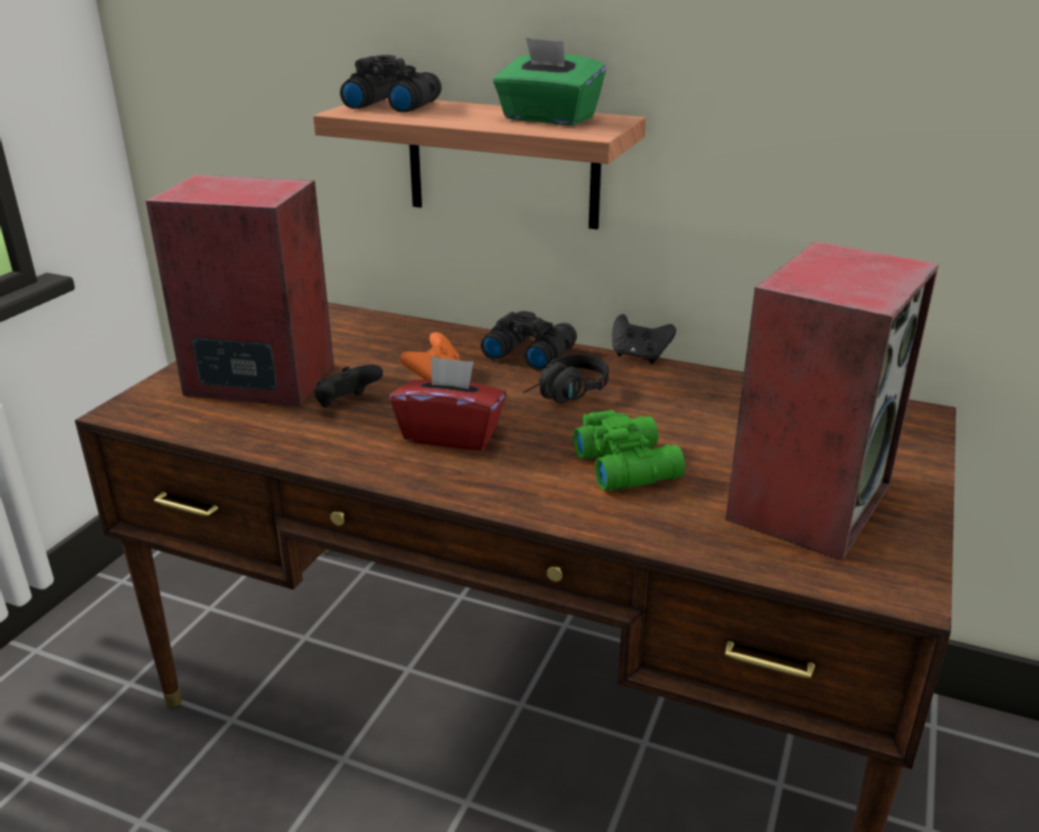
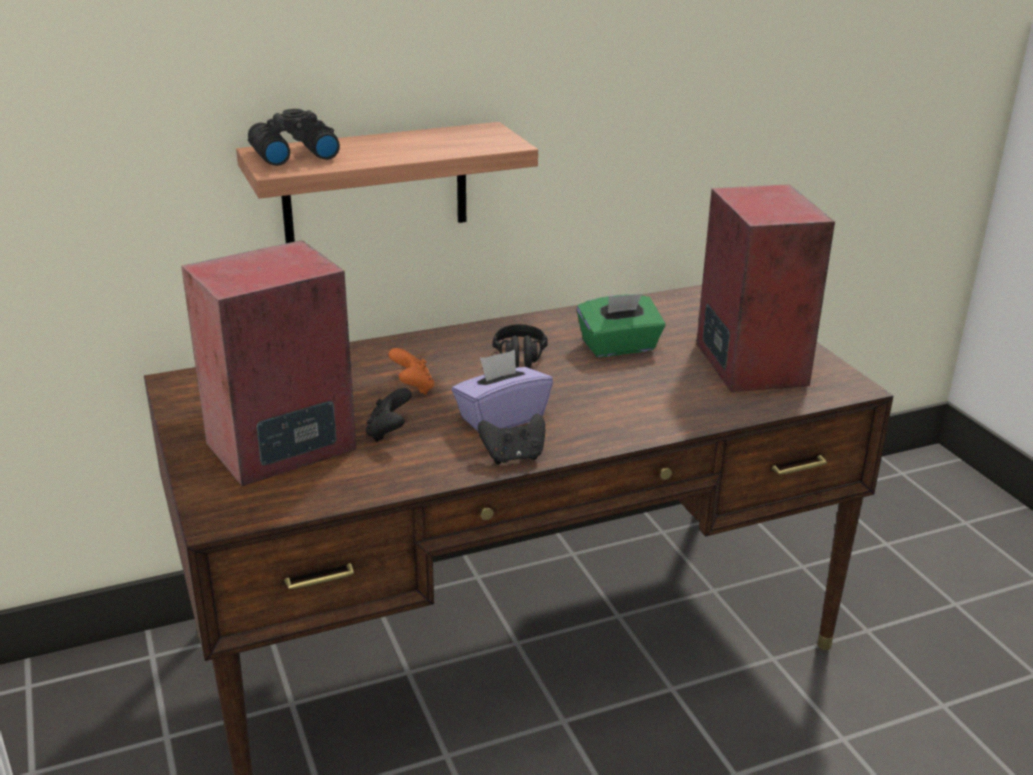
camera: 45 degrees left, 0 degrees up
(451, 435) = (501, 418): red tissue box -> purple tissue box
(528, 352) = (441, 343): black binoculars -> none
(548, 119) = (447, 139): green tissue box -> green tissue box (619, 347)
(627, 465) = (634, 387): green binoculars -> none
(639, 356) = (516, 316): black game controller -> black game controller (513, 457)

